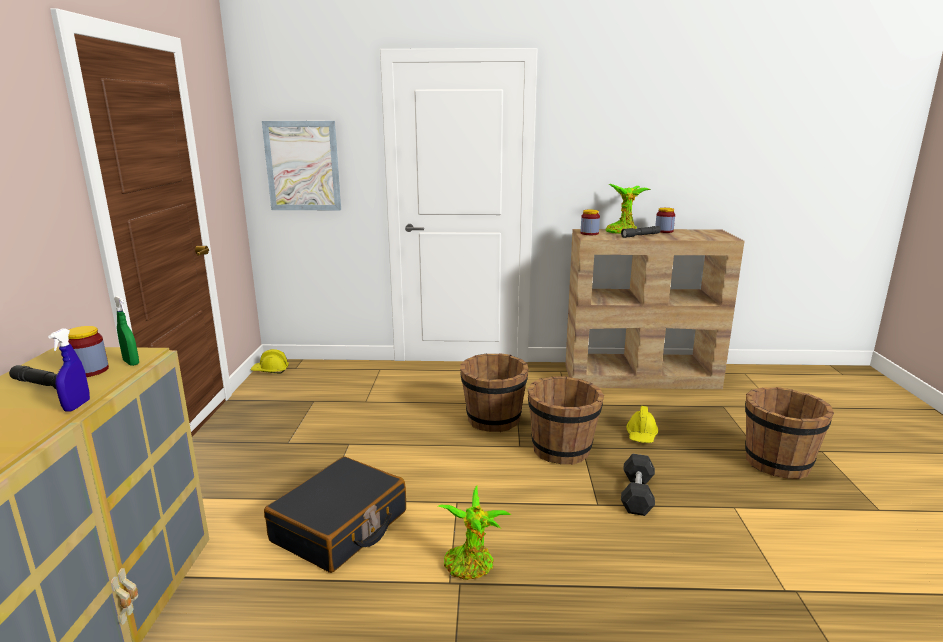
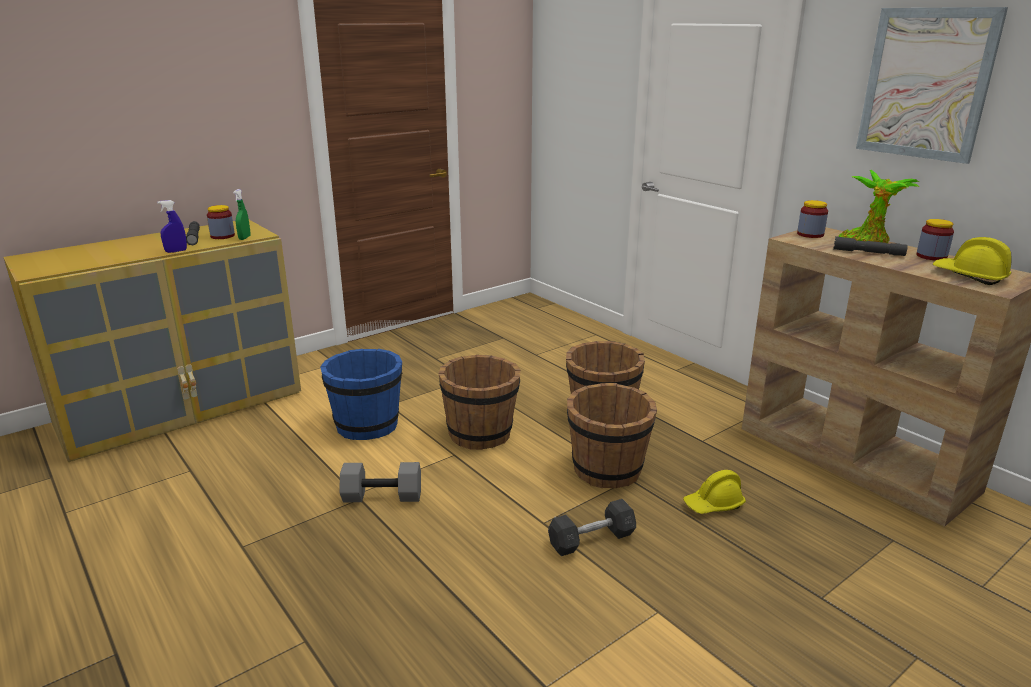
camera: 50 degrees right, 5 degrees up
(270, 370) = (517, 303): yellow hard hat -> yellow hard hat (969, 276)
(302, 166) = (573, 104): picture -> picture (926, 84)
(340, 527) = (367, 425): black suitcase -> blue bucket
(471, 566) = (383, 495): potted plant -> grey dumbbell
(777, 463) = (814, 622): brown bucket -> brown bucket (481, 434)

